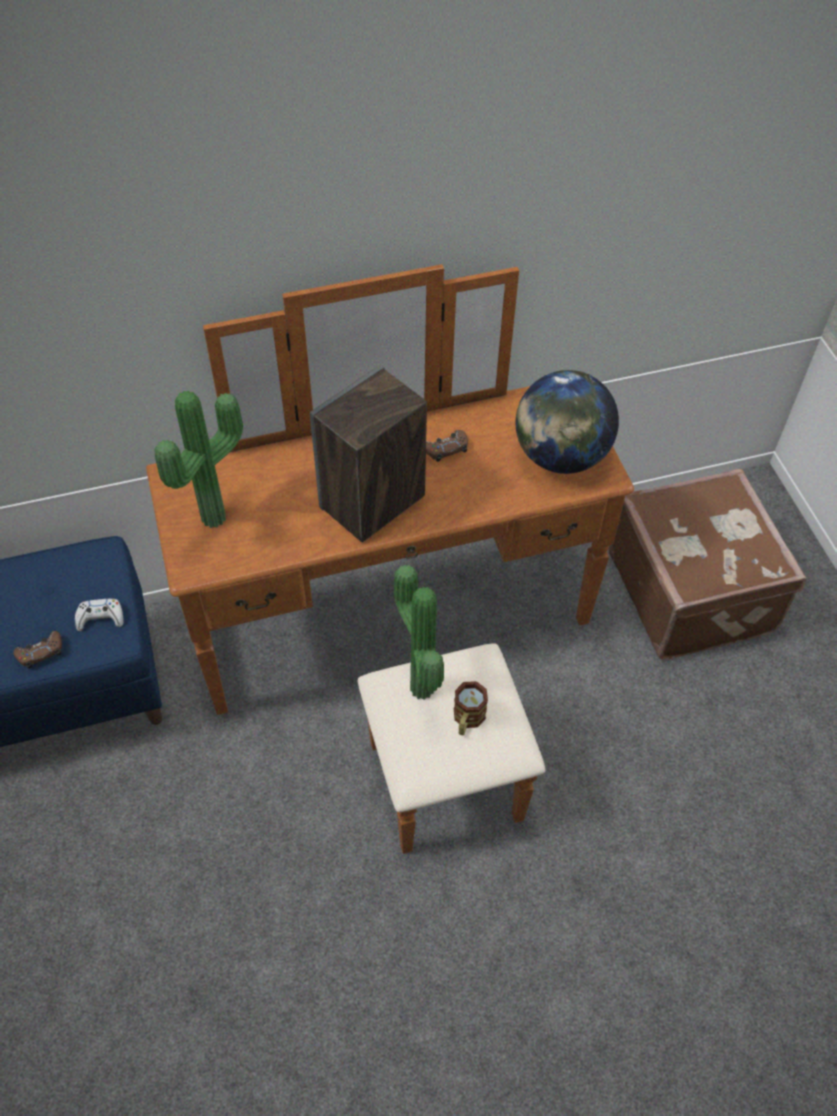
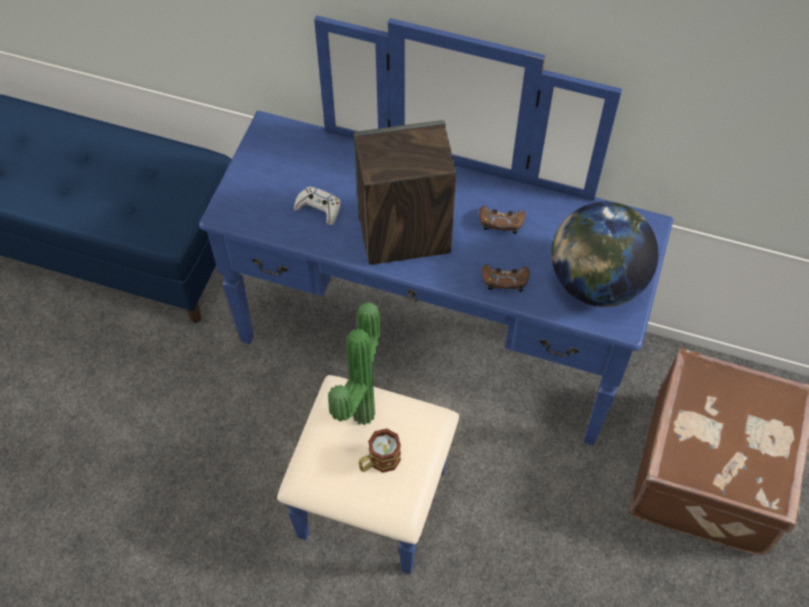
camera: 35 degrees right, 5 degrees up
(41, 652) = (111, 218): brown game controller -> brown game controller (504, 280)
(100, 618) = (169, 215): white game controller -> white game controller (319, 209)
(218, 519) = (275, 184): potted plant -> none
(404, 650) = (420, 376): brown dresser -> blue dresser

